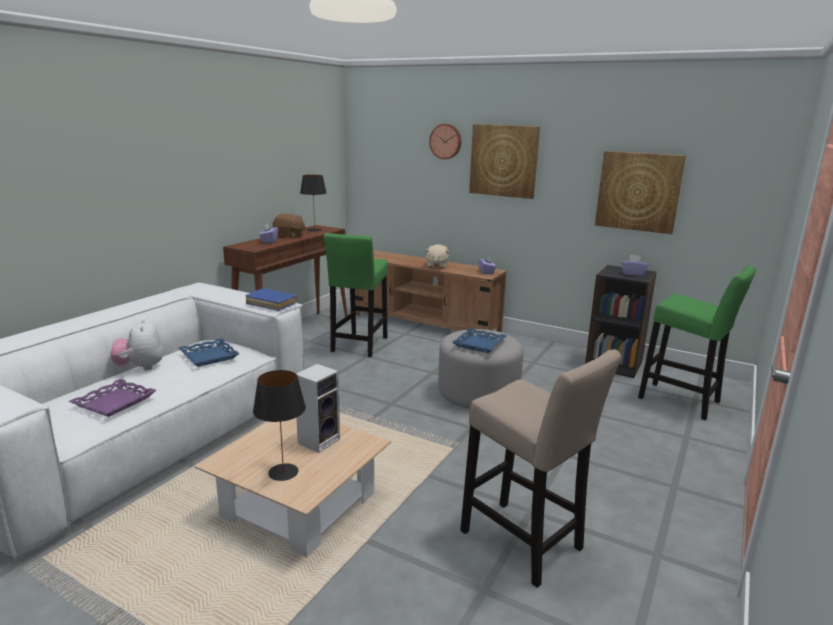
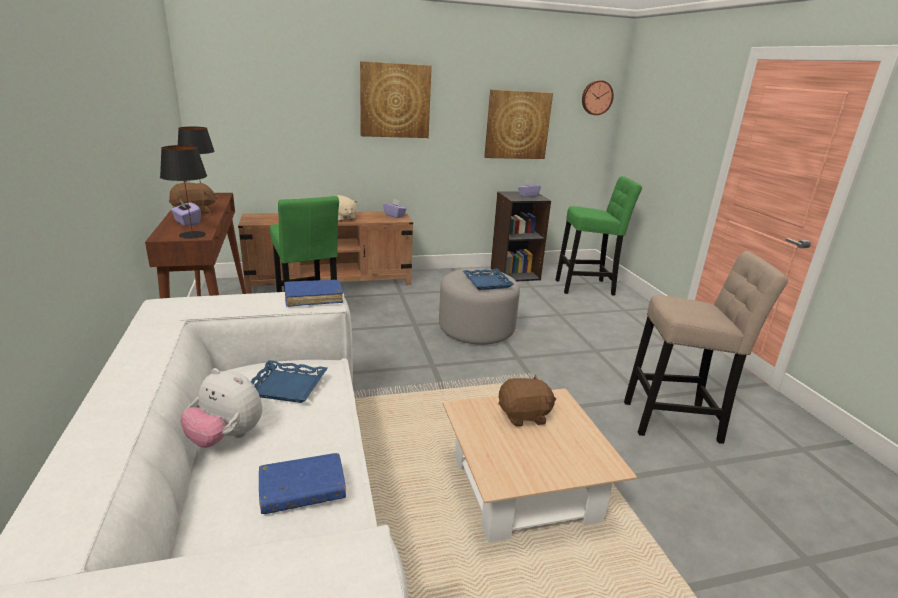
camera: 45 degrees left, 5 degrees up
(115, 402) = (302, 490): purple tray -> blue book
(283, 472) = (557, 457): black table lamp -> black table lamp (192, 235)
(319, 440) = (524, 416): speaker -> brown plush toy
(446, 141) = (326, 80): wall clock -> wall clock (596, 97)

